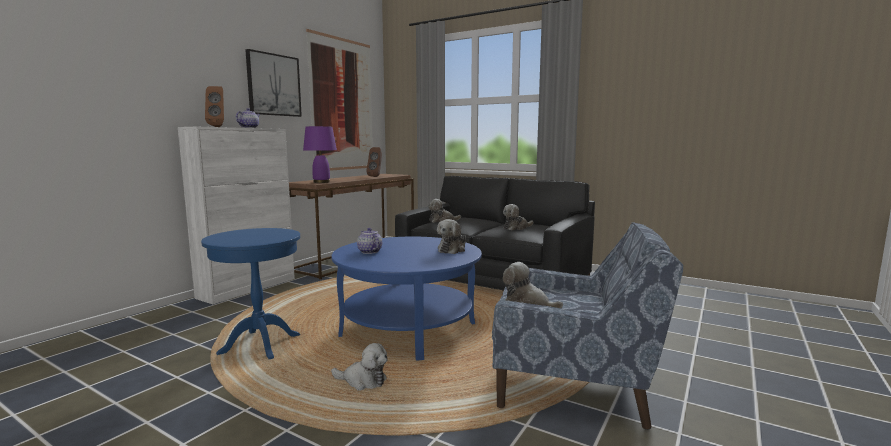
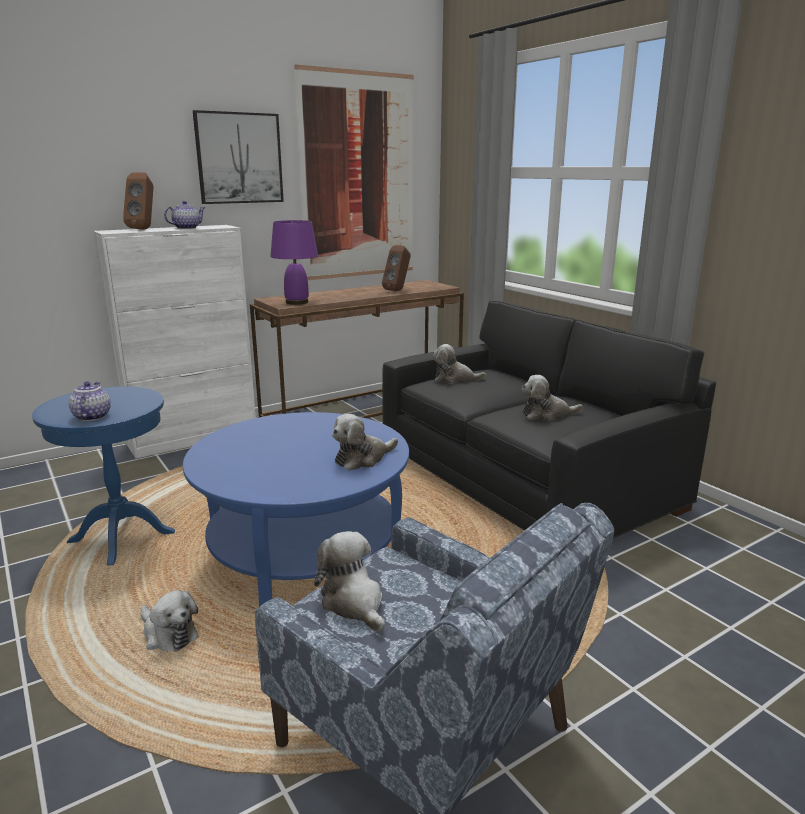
camera: 25 degrees right, 10 degrees up
(369, 251) = (249, 442): teapot -> teapot (92, 416)

